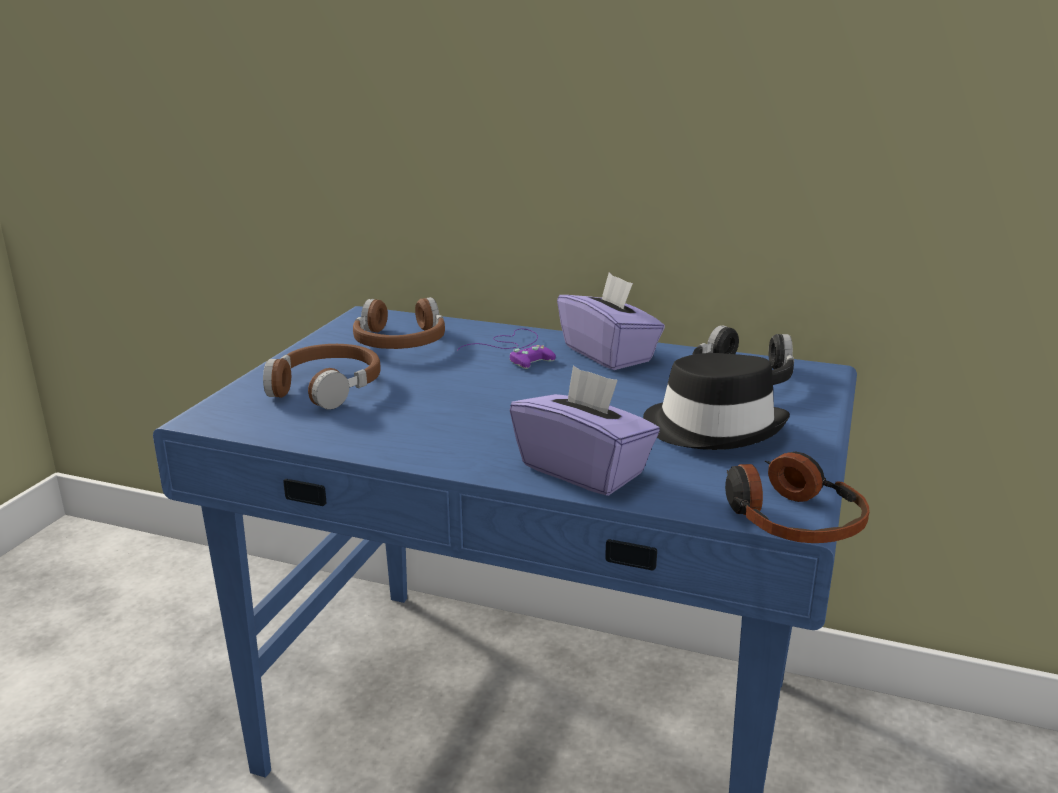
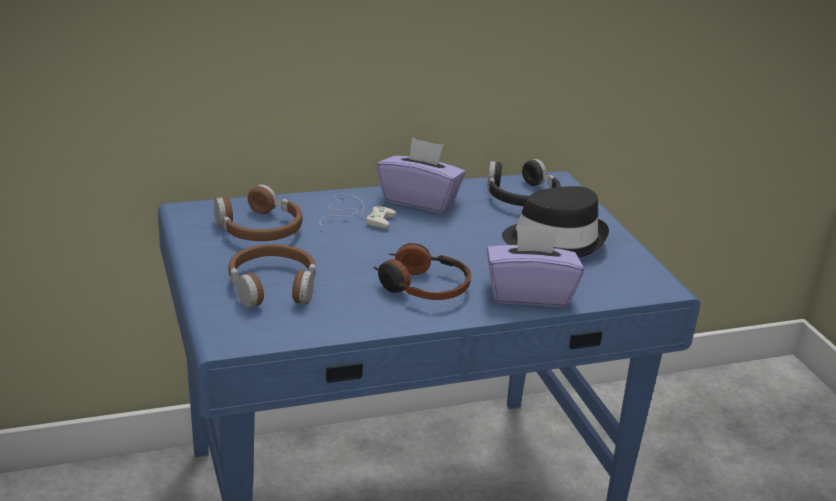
camera: 40 degrees left, 5 degrees up
(516, 350) = (355, 214): purple game controller -> white game controller
(789, 519) = (664, 288): headphones -> headphones (421, 286)

